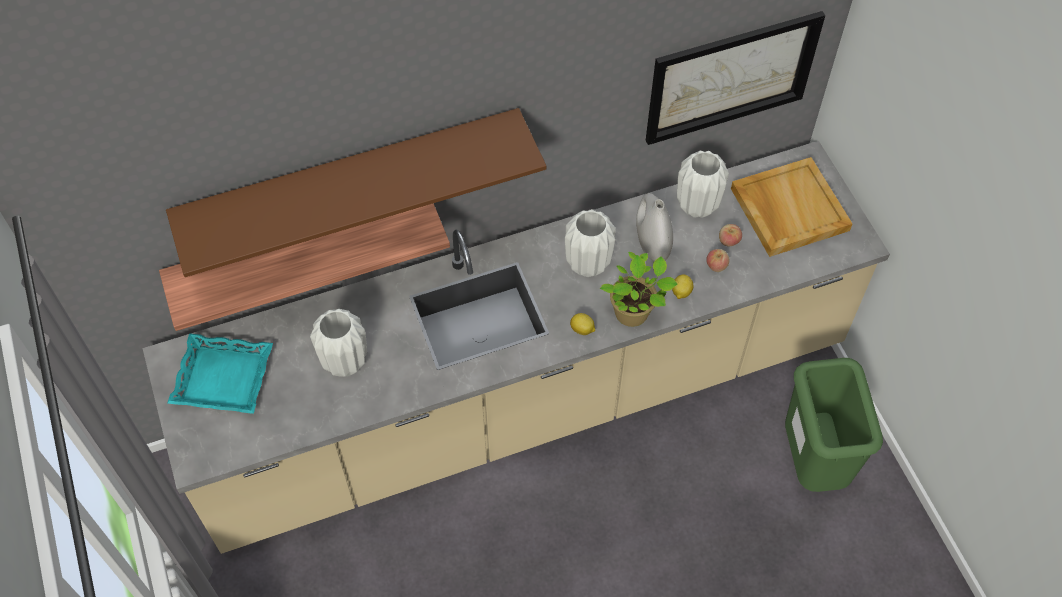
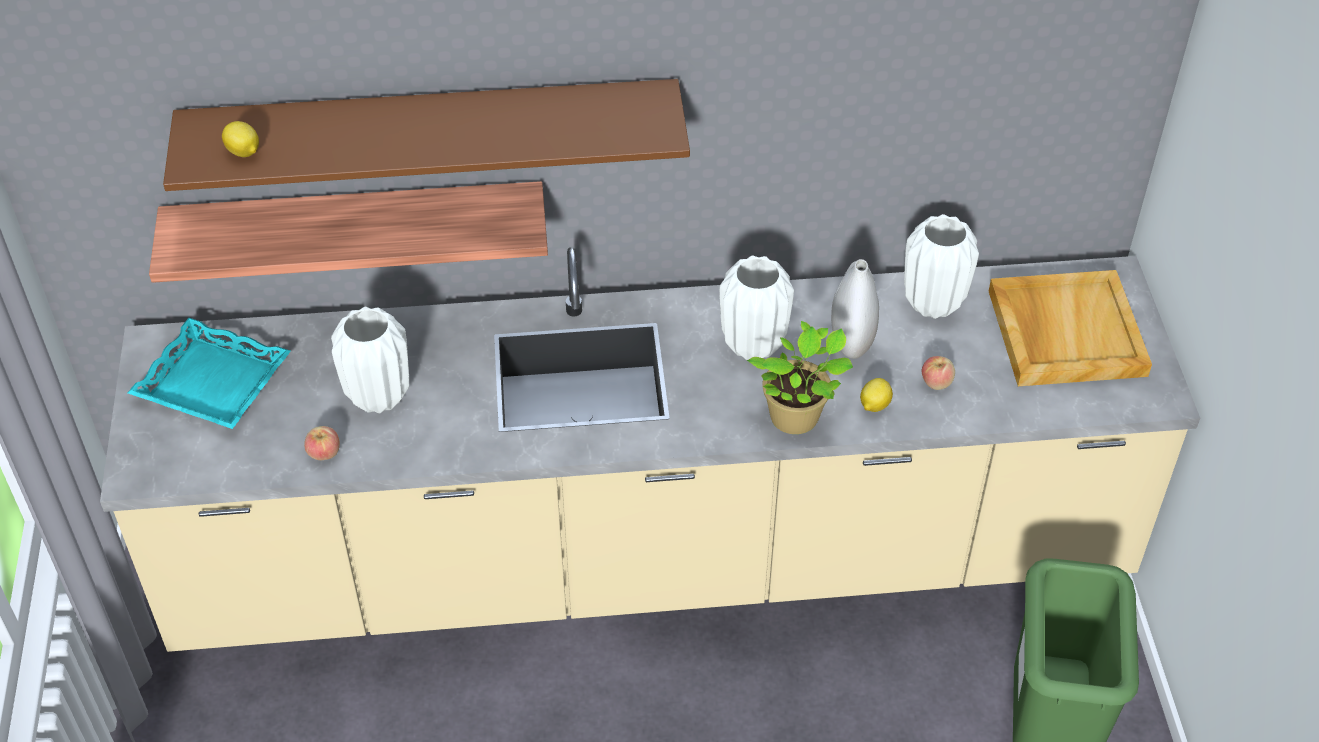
camera: 15 degrees right, 10 degrees down
(582, 330) = (717, 423): lemon -> lemon (244, 152)
(728, 241) = (964, 355): apple -> apple (324, 453)
(731, 77) = (999, 111): picture -> none

